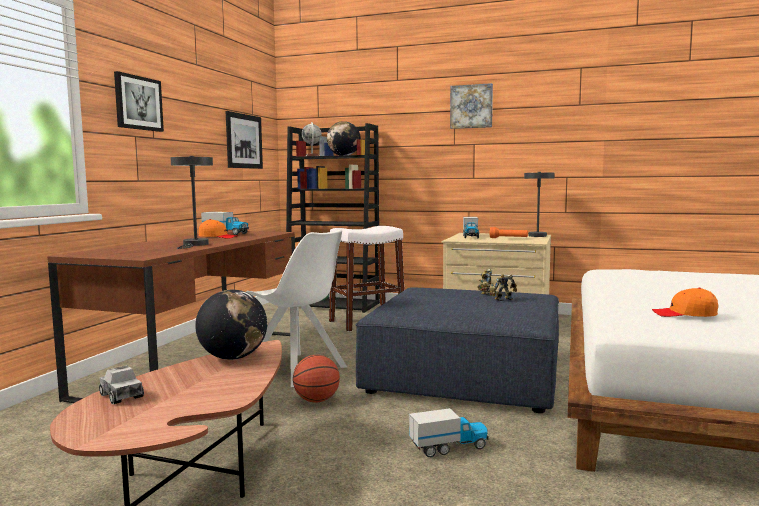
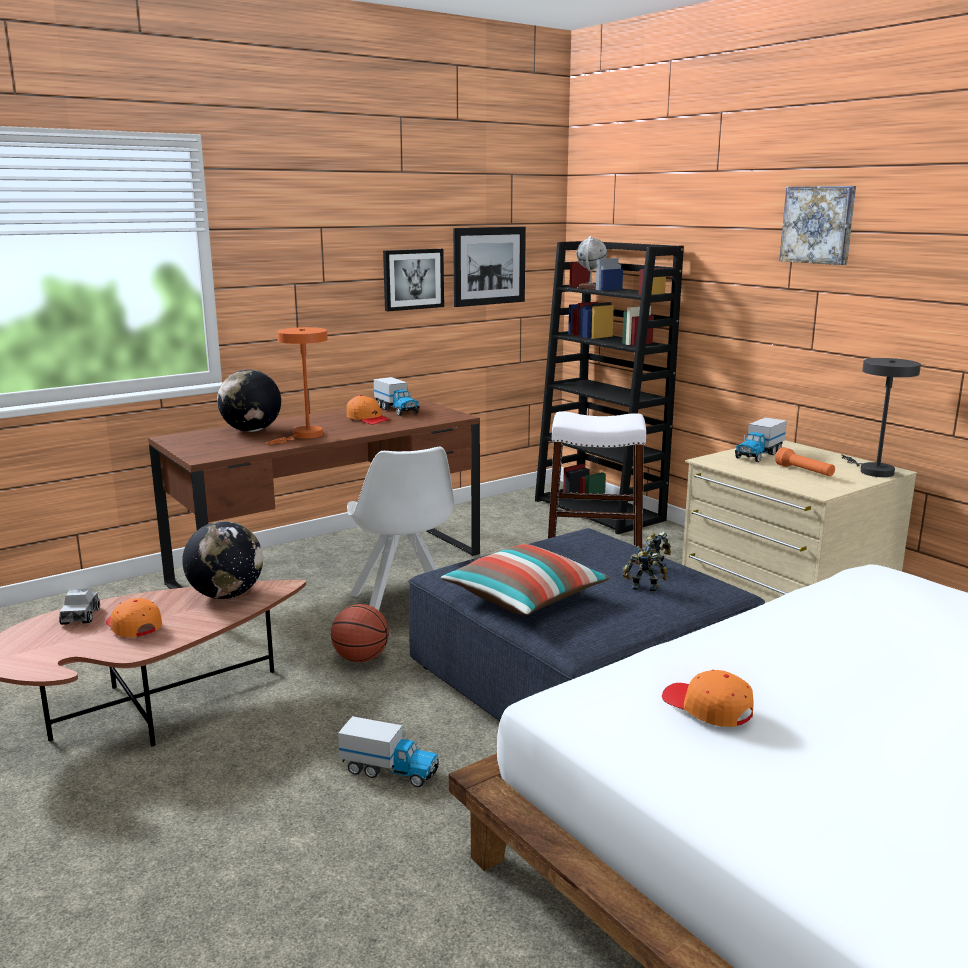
camera: 35 degrees right, 10 degrees up
(138, 103) = (297, 242): picture -> picture (413, 279)
(191, 389) = (133, 626): none -> orange cap
(194, 245) = (304, 436): grey table lamp -> orange table lamp
(343, 156) = (628, 291): globe -> globe (251, 430)
(455, 314) = (524, 598): none -> pillow

